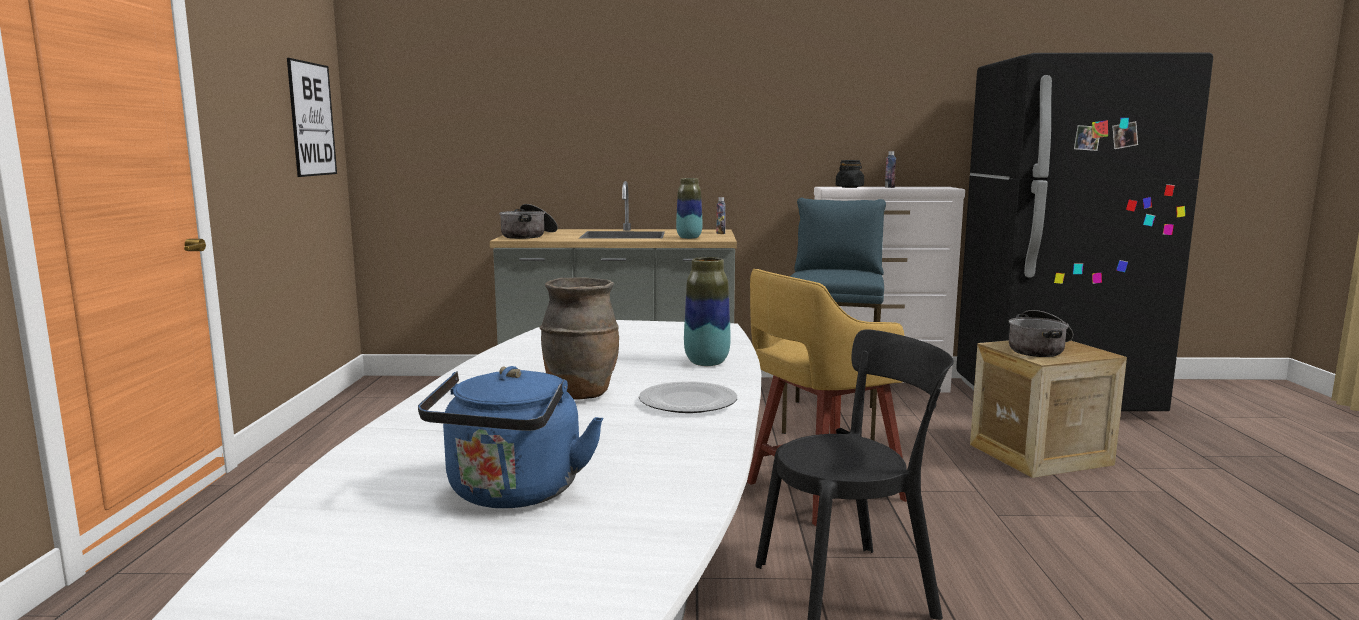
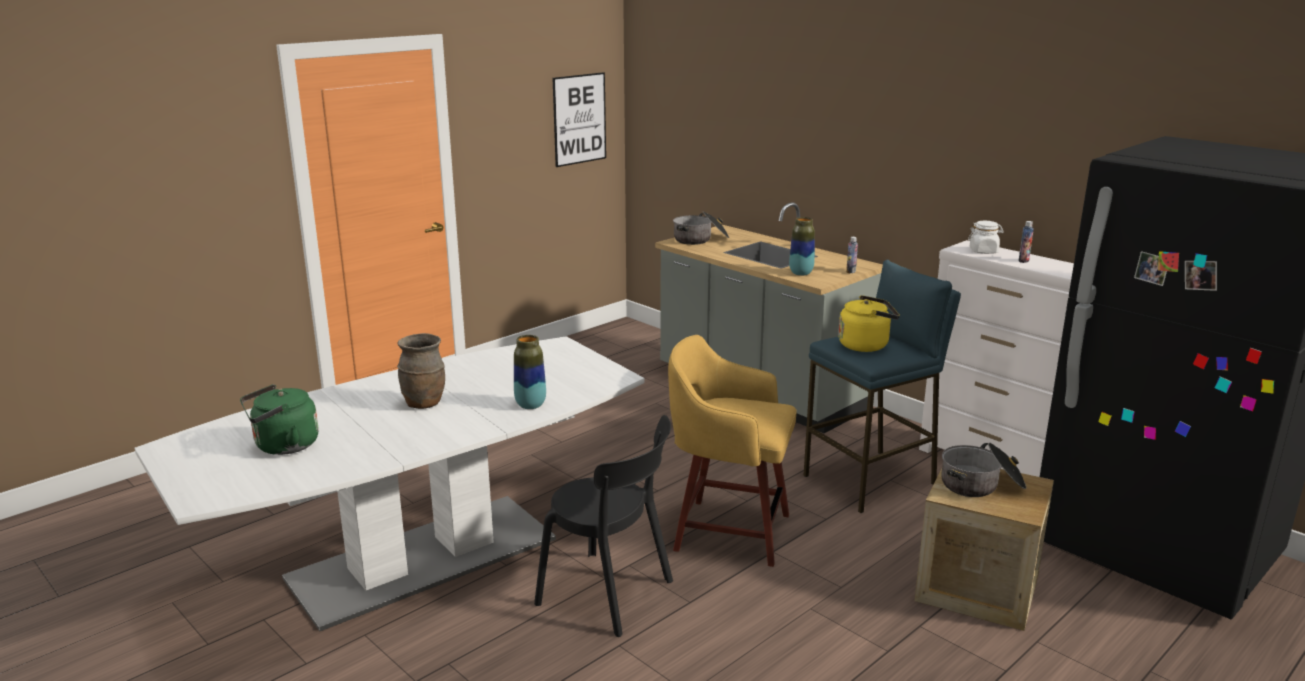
camera: 45 degrees right, 10 degrees up
(512, 494) = (283, 446): blue kettle -> green kettle
(687, 401) = (449, 428): plate -> none
(834, 273) = (866, 345): none -> yellow kettle
(849, 187) = (983, 251): black jar -> white jar

